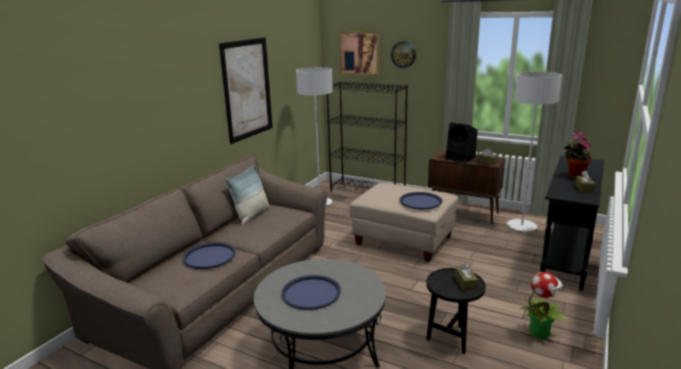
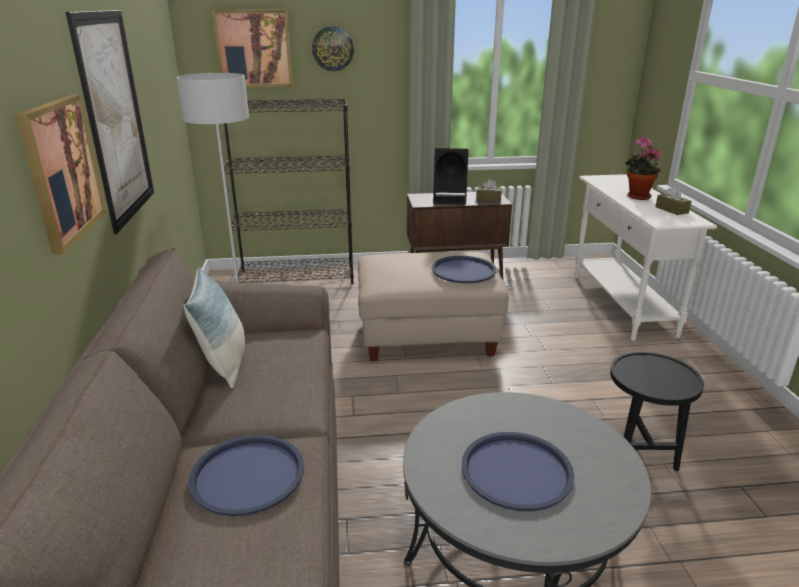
camera: 35 degrees left, 5 degrees up
(197, 111) = (62, 170): none -> picture
(465, 283) = (666, 371): brown tissue box -> none
(521, 226) = (536, 277): grey floor lamp -> none
(539, 332) = (707, 405): potted plant -> none
(565, 259) = (621, 305): black console table -> white console table

